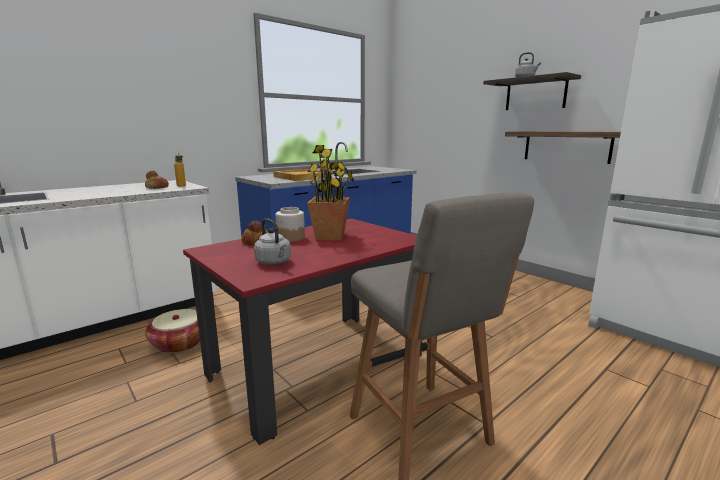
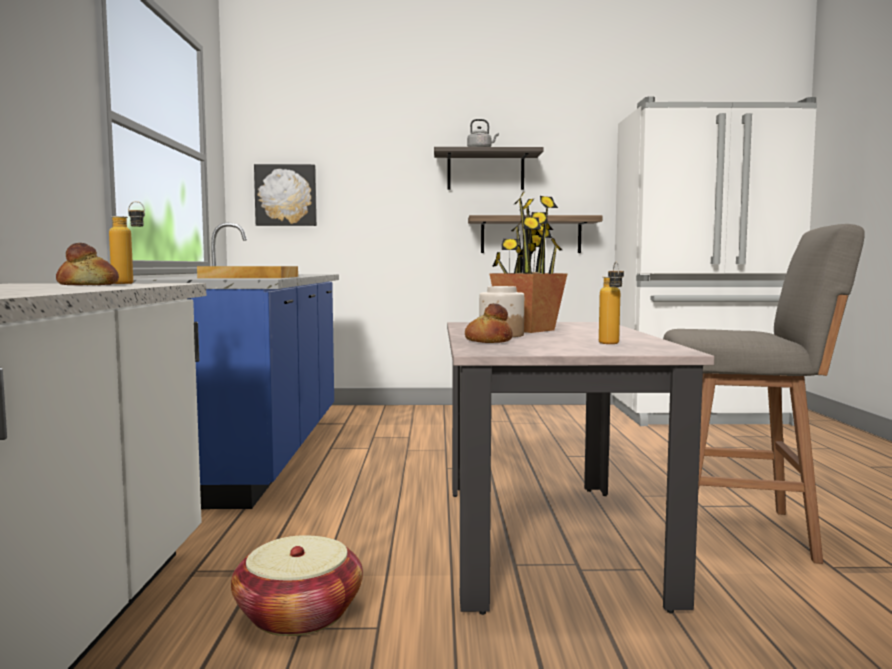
camera: 50 degrees left, 10 degrees down
(274, 262) = (611, 344): grey kettle -> bottle
(317, 366) = (547, 539): red dining table -> beige dining table
(415, 117) = (286, 195): none -> picture

